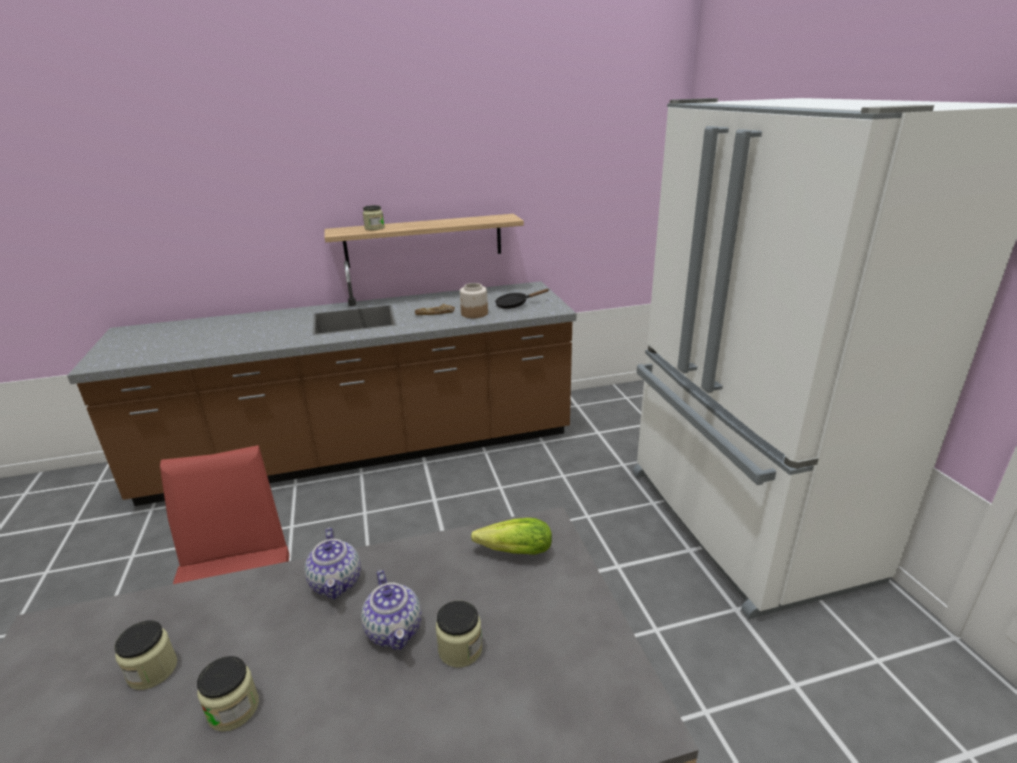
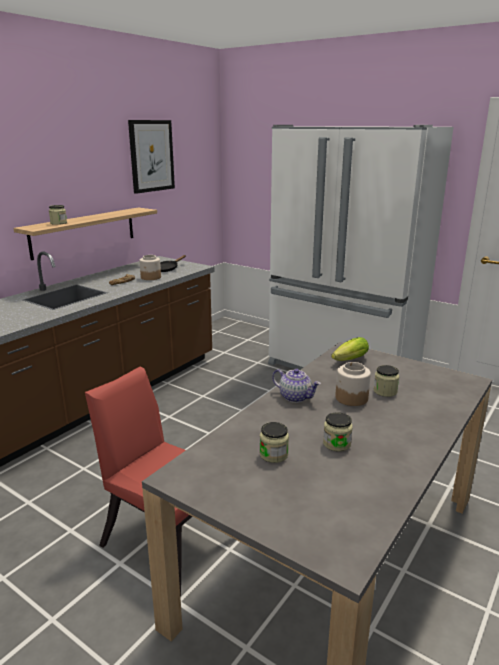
camera: 40 degrees left, 5 degrees down
(395, 630) = (351, 398): teapot -> jar
(543, 143) = (151, 156): none -> picture

